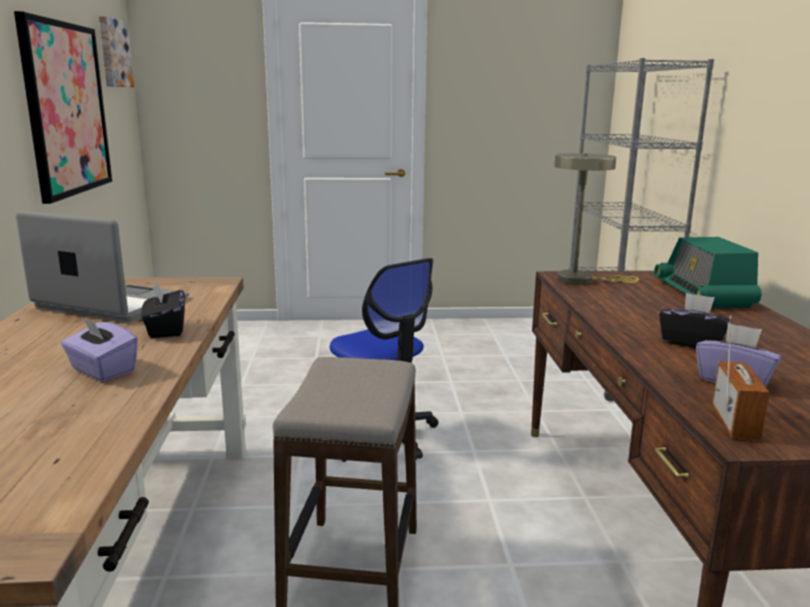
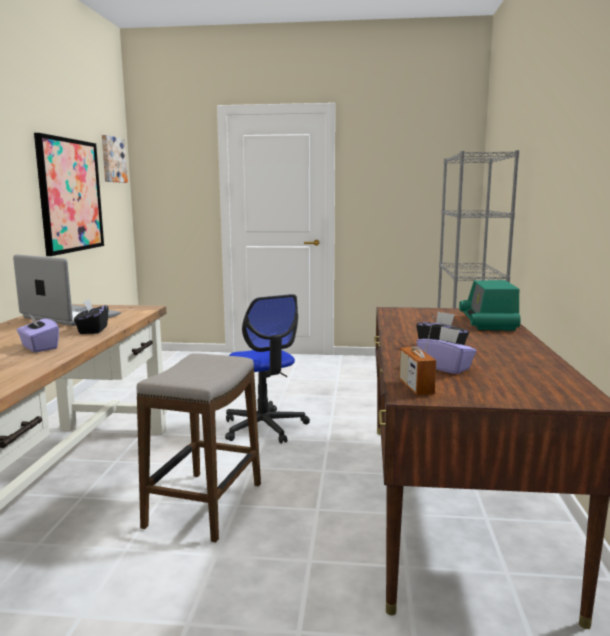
camera: 10 degrees right, 5 degrees down
(581, 280) = (403, 312): beige table lamp -> none
(734, 423) = (416, 387): radio -> radio turned 150 degrees clockwise

